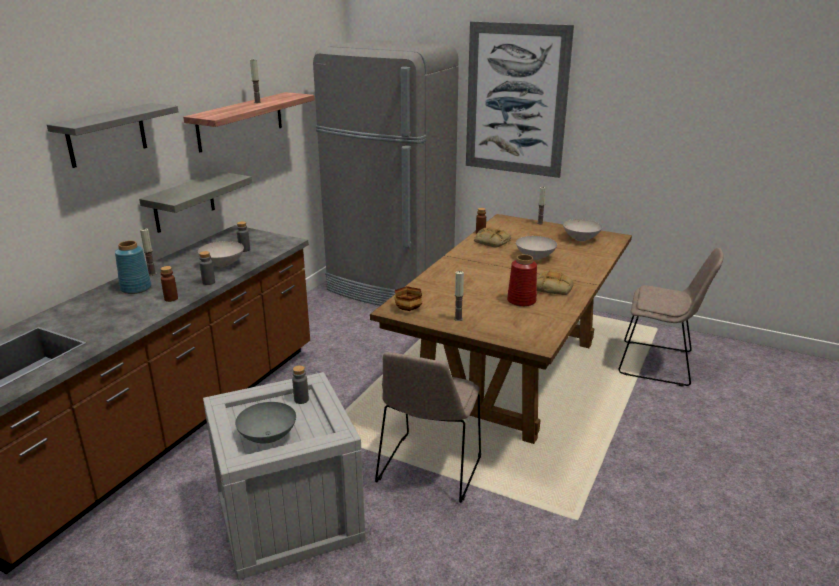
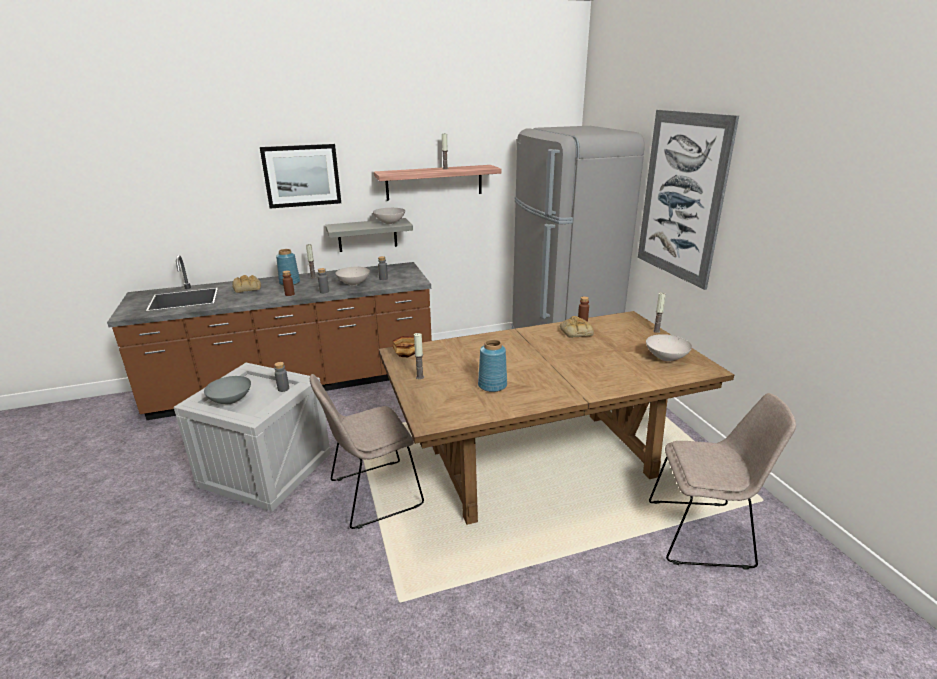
camera: 45 degrees right, 0 degrees up
(106, 135) = (302, 175): grey shelf -> picture
(522, 301) = (492, 386): red vase -> blue vase
(534, 257) = (584, 357): white bowl -> white bowl (389, 223)
(553, 288) = (542, 387): bread -> bread (247, 288)
(659, 364) = (703, 533): beige chair -> beige chair turned 60 degrees counterclockwise

